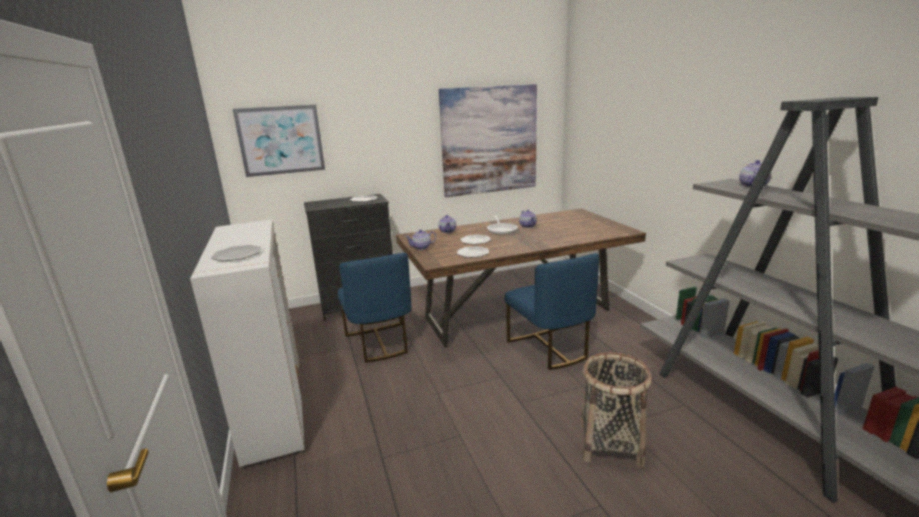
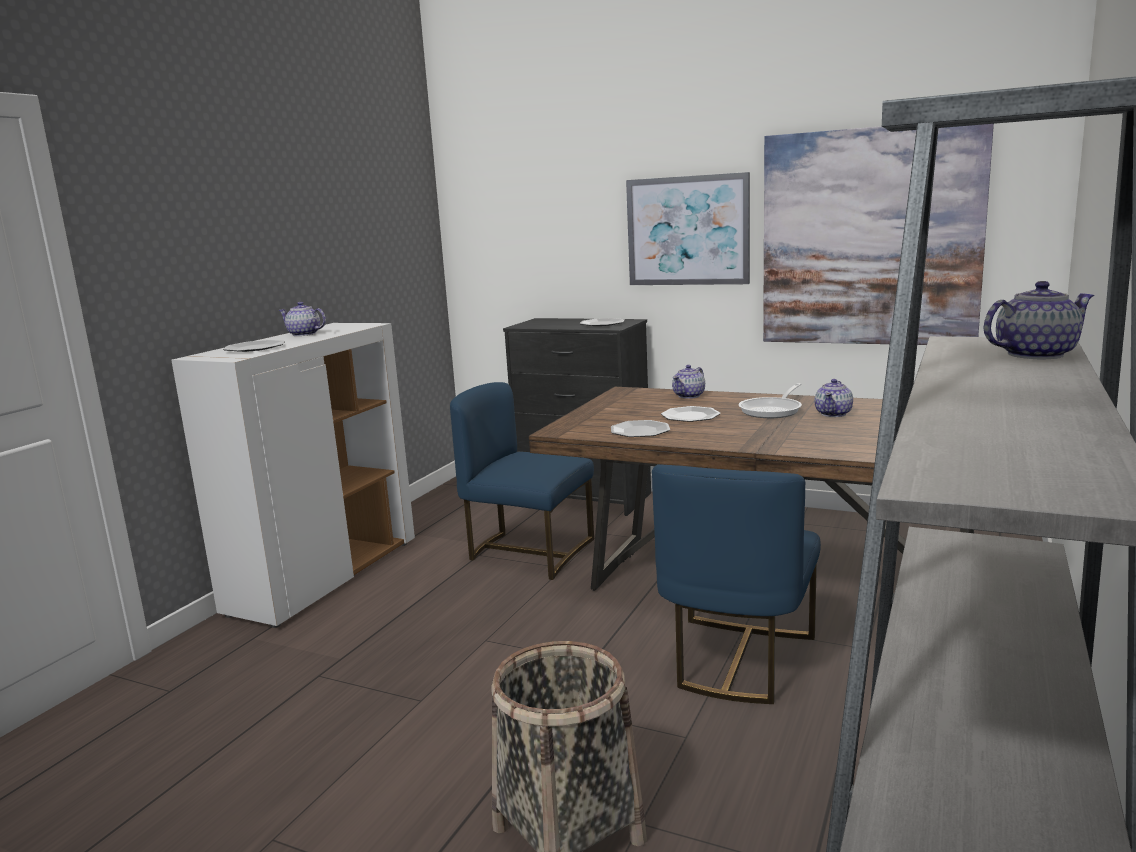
camera: 45 degrees right, 5 degrees down
(281, 140) = (515, 222): picture -> picture (687, 231)
(379, 343) = (528, 552): blue chair -> blue chair turned 90 degrees clockwise
(422, 247) = (598, 409): teapot -> teapot (304, 334)

